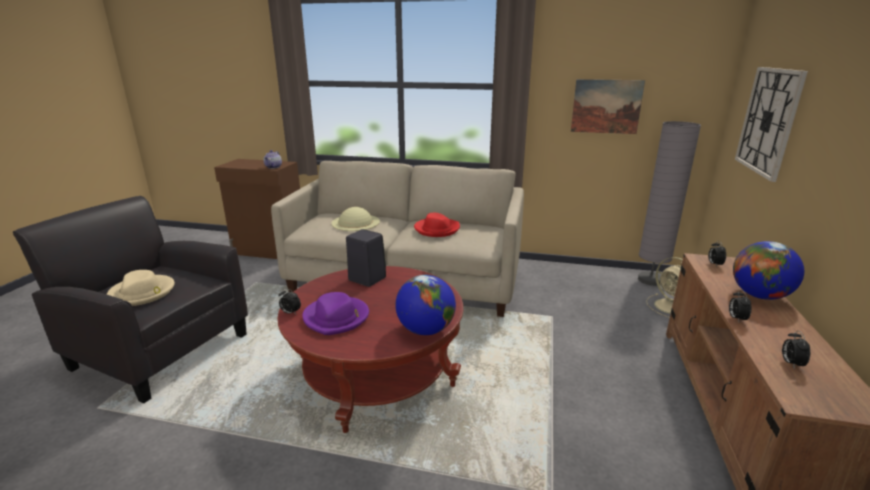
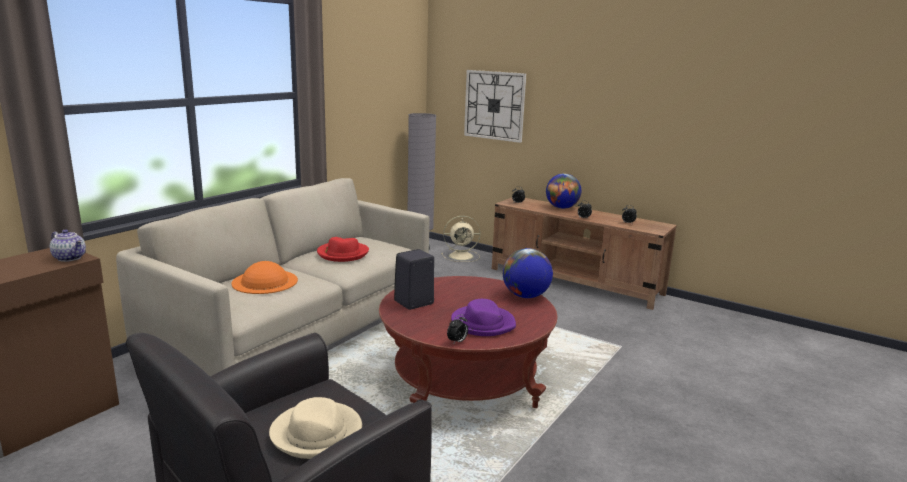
camera: 70 degrees left, 5 degrees down
(355, 222) = (265, 281): beige hat -> orange hat
(606, 106) = (367, 106): picture -> none

